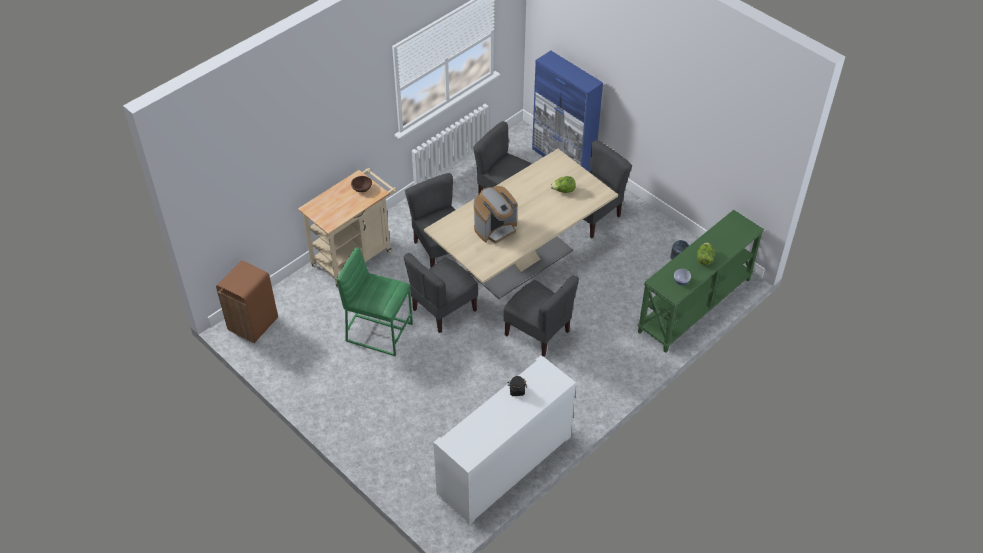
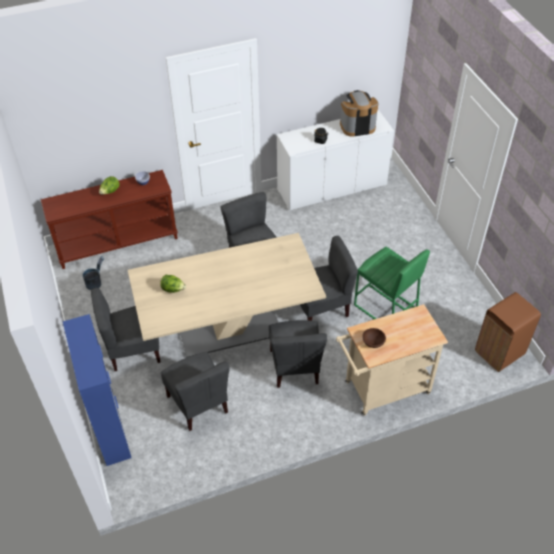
camera: 155 degrees left, 0 degrees up
(496, 229) = (259, 273): coffee machine -> coffee machine (357, 126)
(695, 306) = (117, 242): green console table -> brown console table

